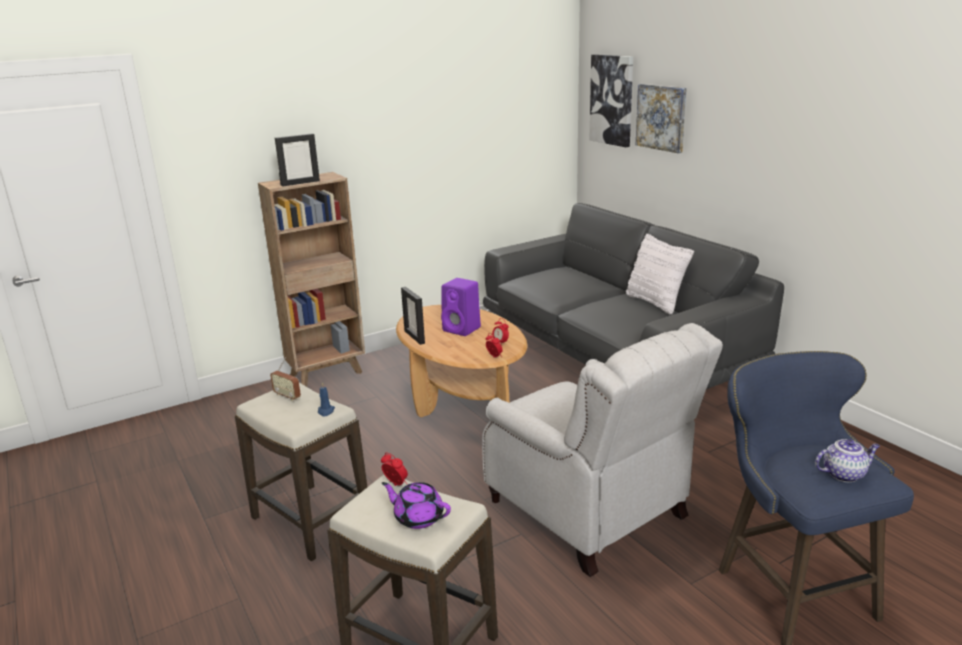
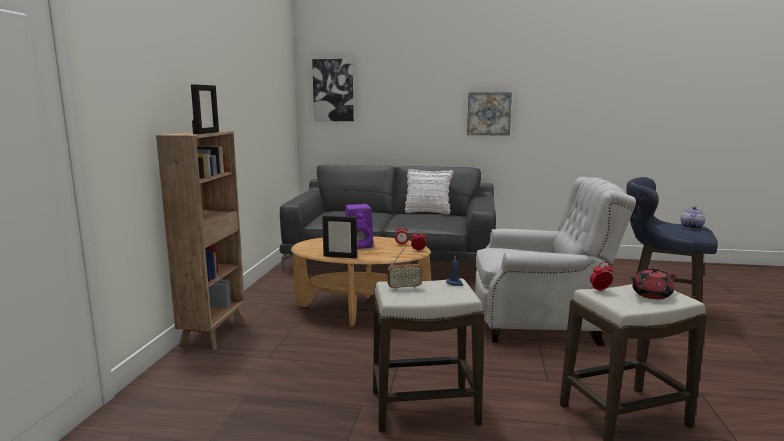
camera: 50 degrees left, 10 degrees down
(418, 517) = (650, 295): purple teapot -> red teapot
(661, 117) = (382, 97): picture -> picture (489, 113)

